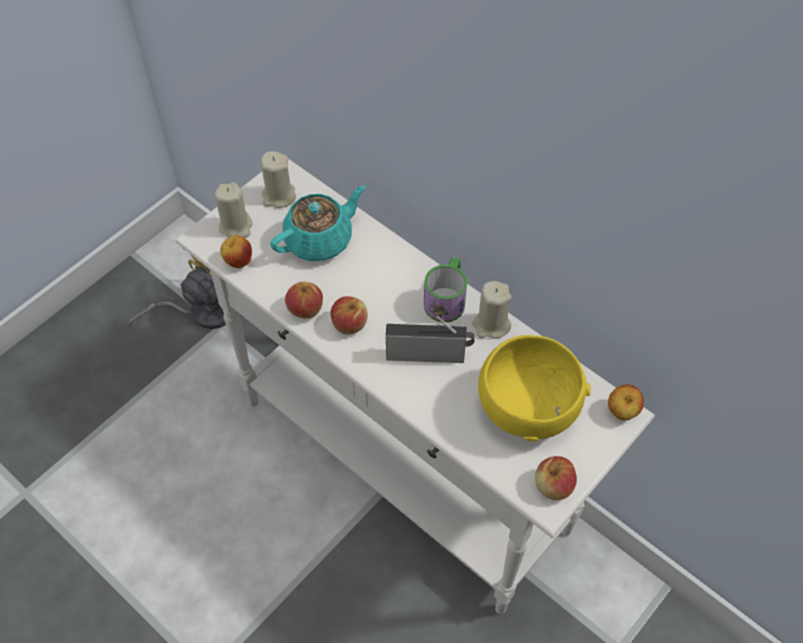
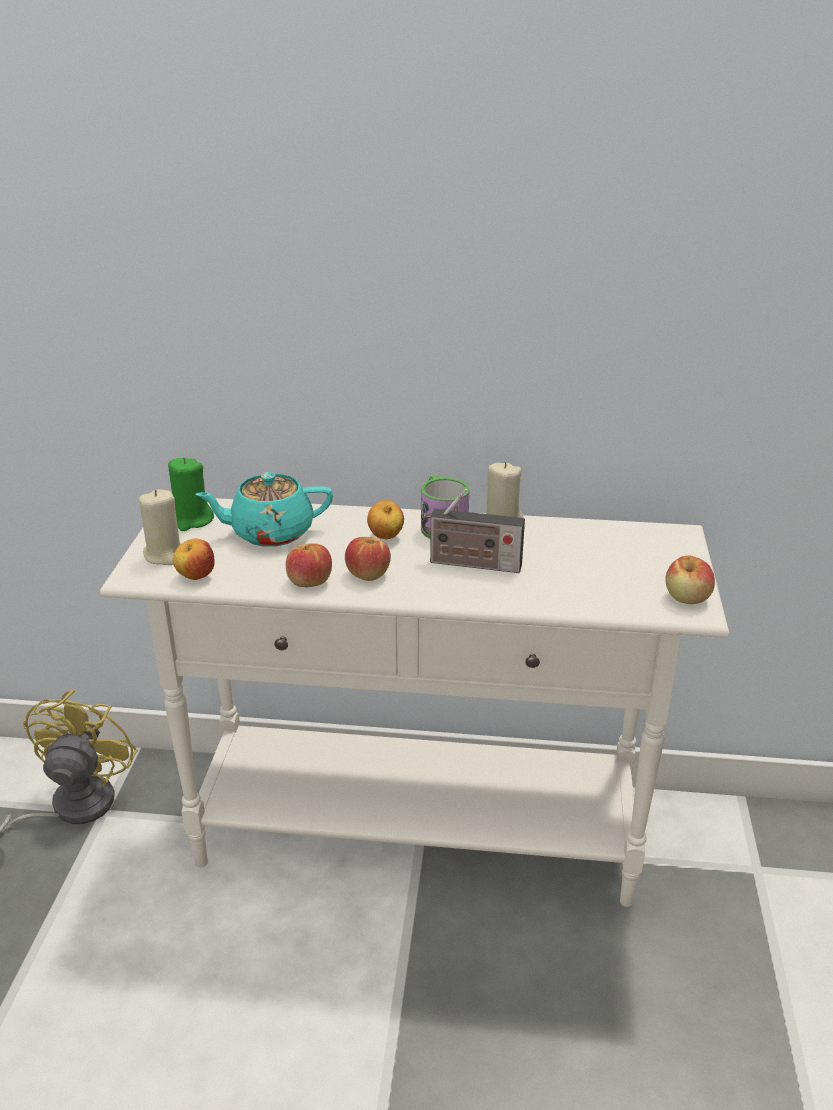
camera: 35 degrees left, 25 degrees down
(278, 196) = (191, 520): beige candle -> green candle
(320, 239) = (270, 532): turquoise teapot -> turquoise teapot turned 120 degrees counterclockwise
(429, 355) = (470, 564): radio -> radio turned 135 degrees counterclockwise
(526, 408) = (599, 561): yellow bowl -> none
(622, 411) = (677, 532): apple -> apple (386, 537)

